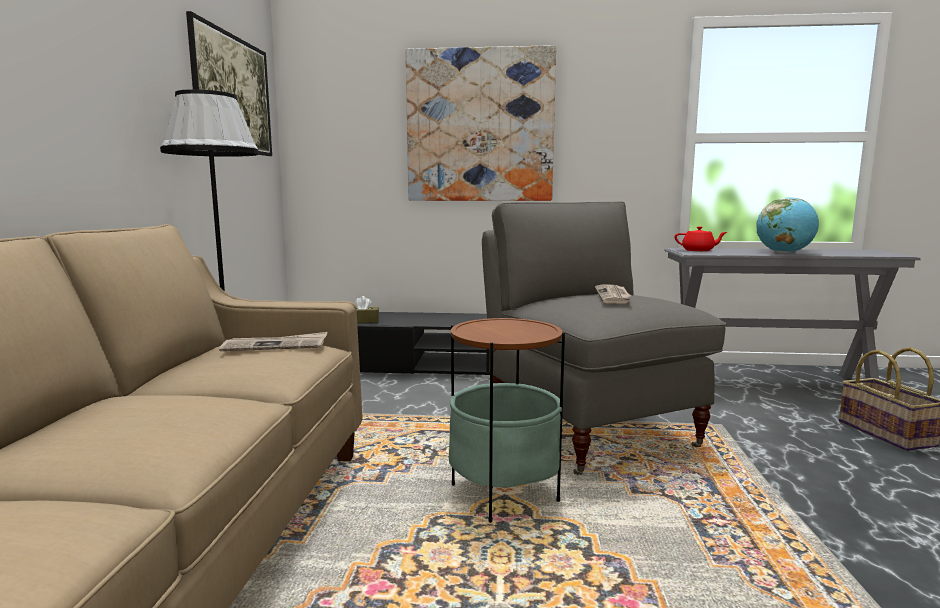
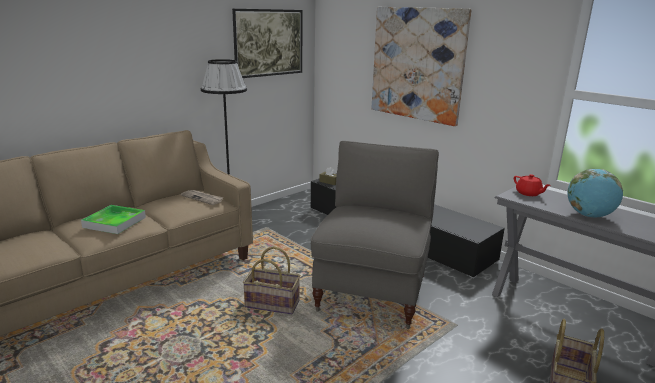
camera: 40 degrees right, 10 degrees up
(161, 416) = (114, 222): none -> tray
(504, 494) = (273, 303): side table -> basket
(613, 296) = (371, 217): newspaper -> none

